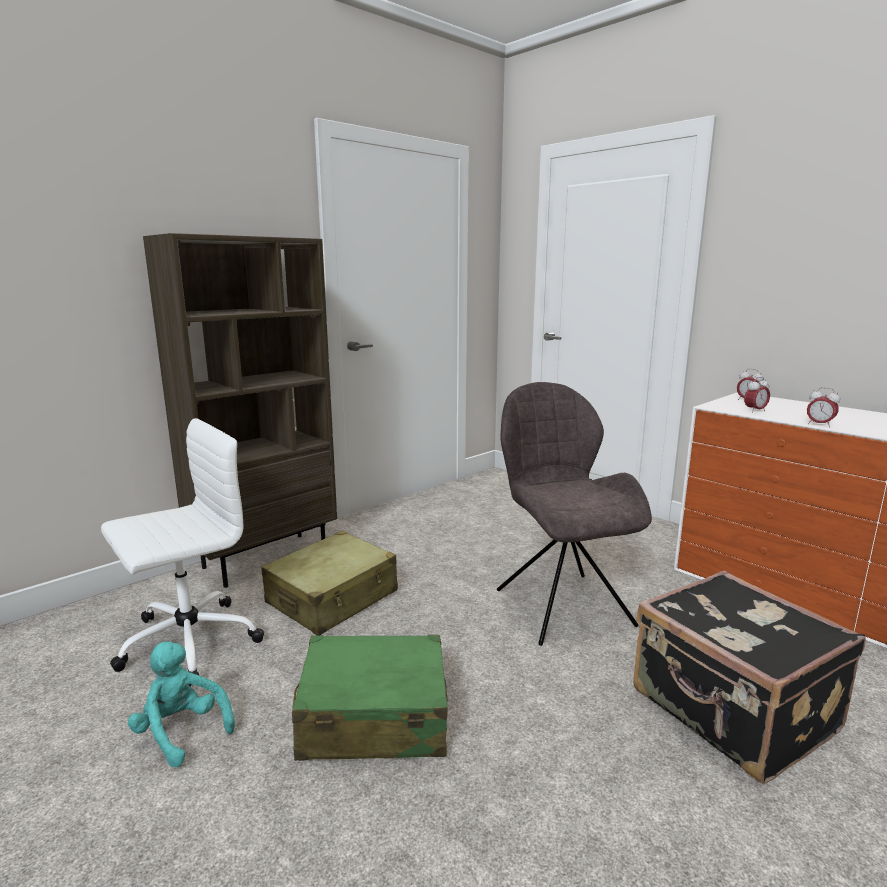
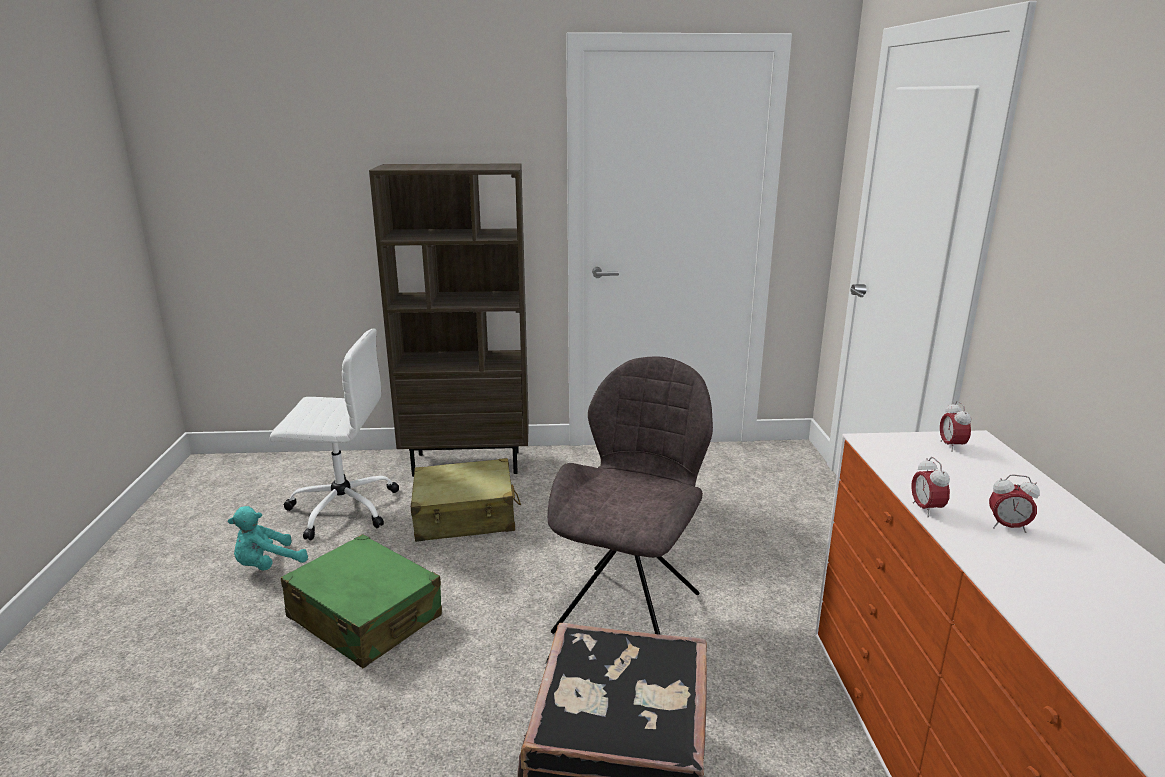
camera: 40 degrees right, 5 degrees up
(181, 732) = (267, 565): turquoise plush toy -> turquoise plush toy turned 120 degrees counterclockwise
(755, 411) = (904, 463): alarm clock -> alarm clock (1007, 527)

